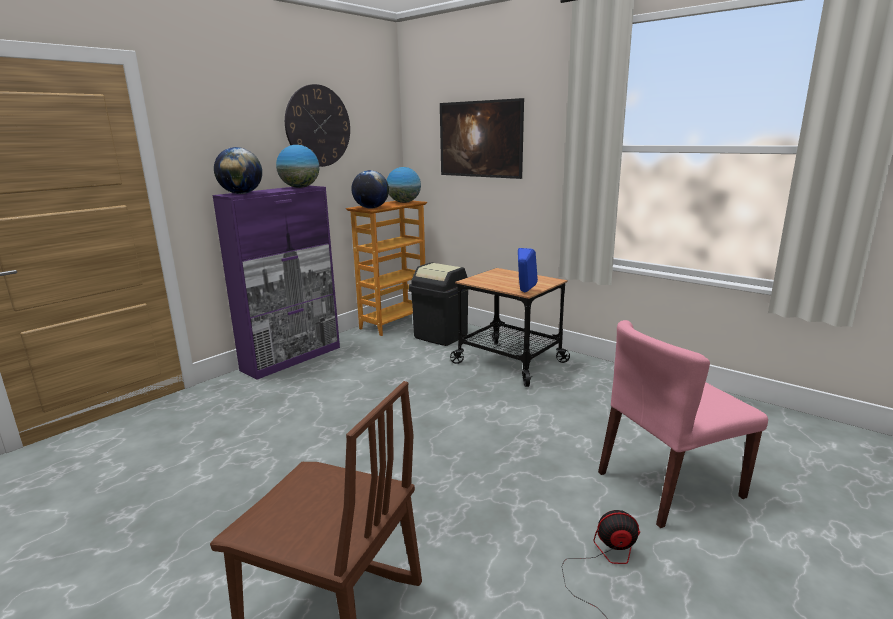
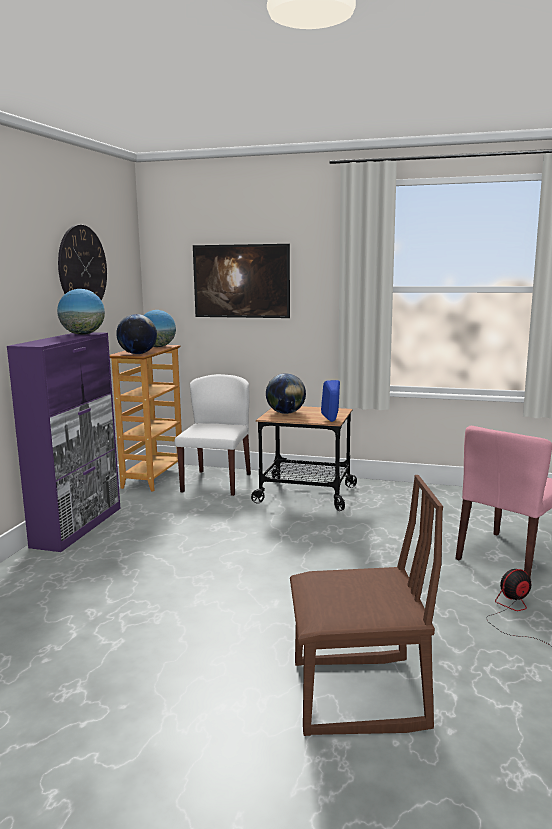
camera: 25 degrees left, 5 degrees down
(241, 193) = (40, 343): globe -> globe (285, 413)
(441, 336) = (216, 482): black trash can -> white chair

